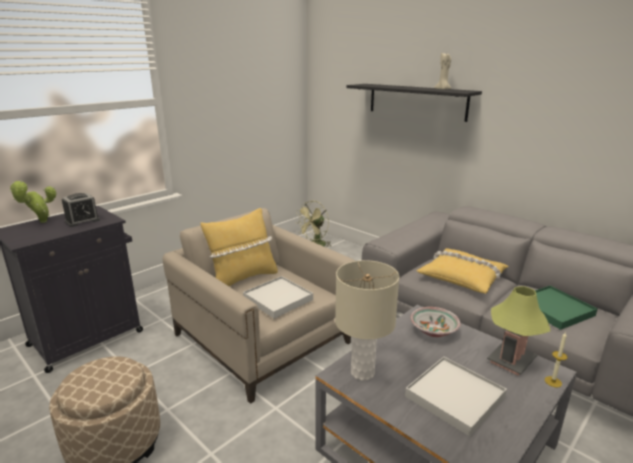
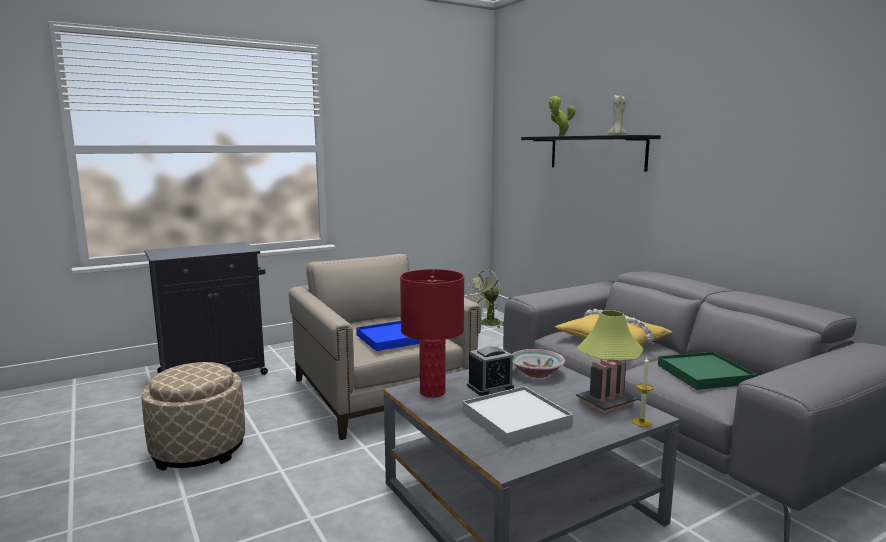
camera: 15 degrees right, 10 degrees down
(41, 222) = (187, 248): potted plant -> potted plant (560, 136)
(82, 221) = (222, 249): alarm clock -> alarm clock (490, 386)
(242, 279) = (367, 322): yellow pillow -> none
(278, 299) = (391, 338): white tray -> blue tray
(362, 373) = (432, 392): beige table lamp -> red table lamp

